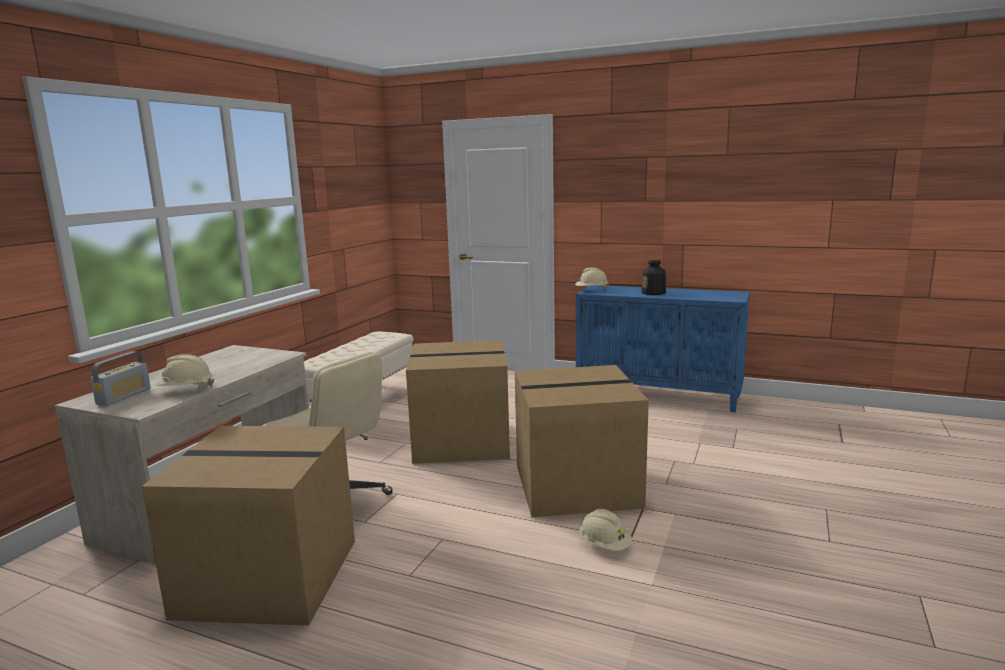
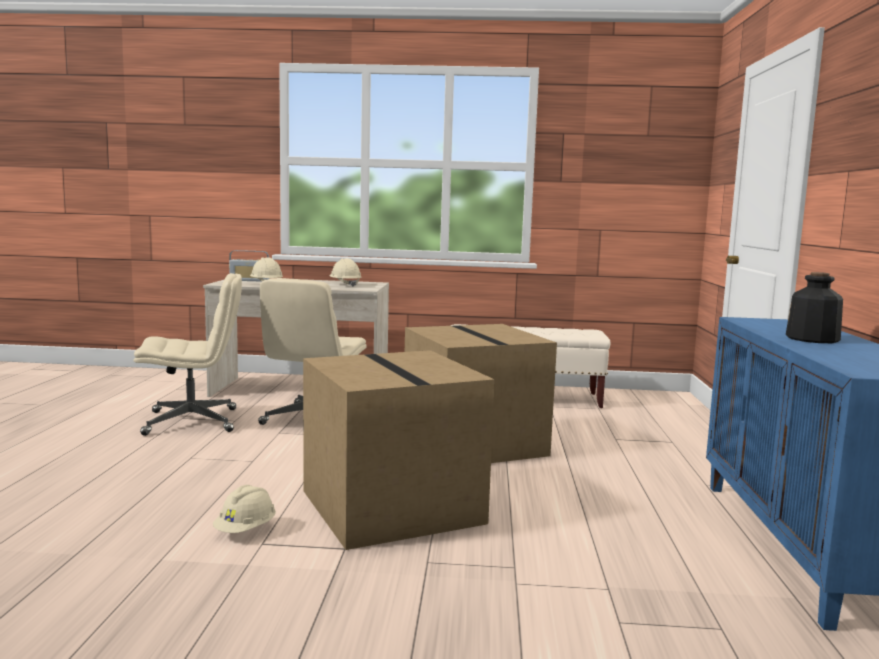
camera: 70 degrees right, 5 degrees down
(272, 576) = (193, 421): cardboard box -> beige office chair
(591, 290) = (761, 320): beige hard hat -> beige hard hat (345, 285)

